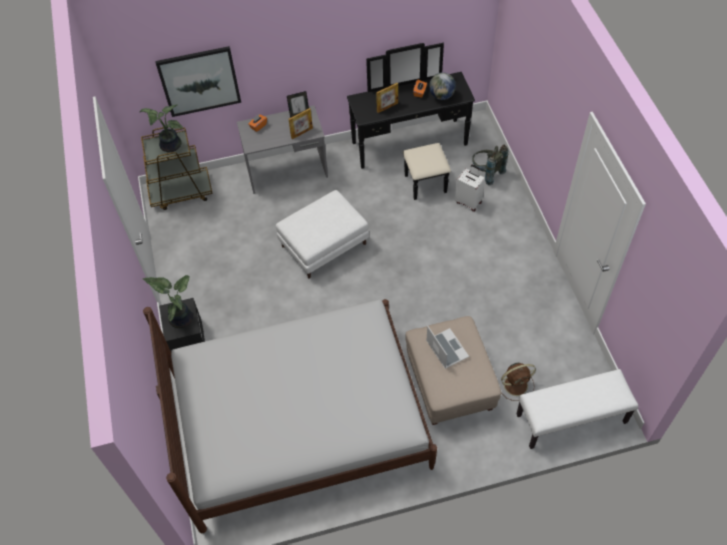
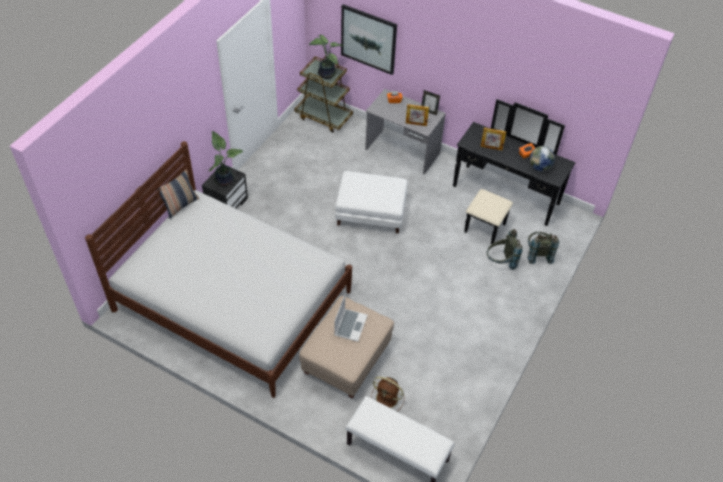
camera: 40 degrees right, 5 degrees down
(180, 375) = (180, 205): none -> pillow
(468, 202) = (500, 262): white suitcase -> grey backpack

